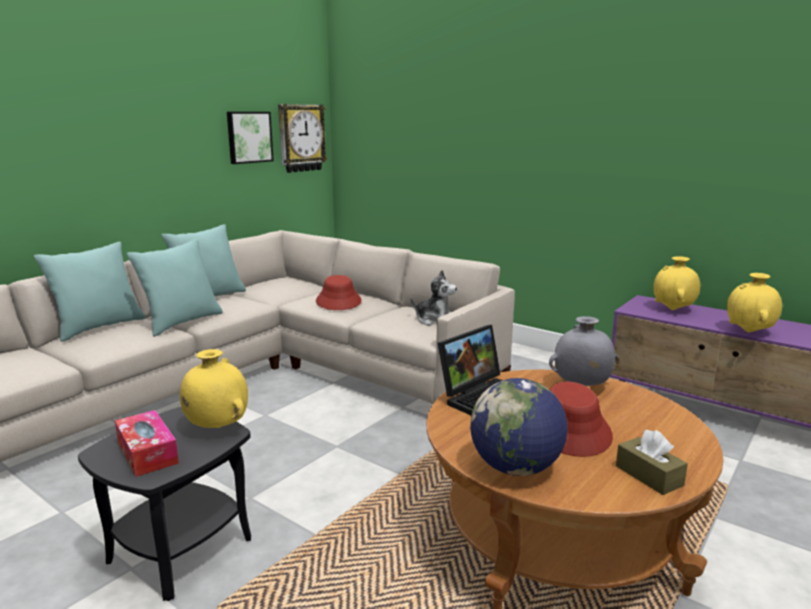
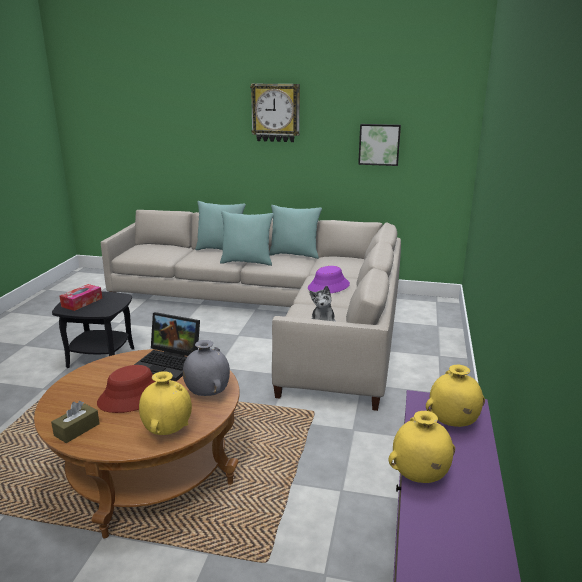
camera: 65 degrees right, 5 degrees up
(217, 427) = (111, 307): yellow vase -> yellow vase (168, 431)
(301, 138) = (437, 148): wall clock -> wall clock (276, 113)
(339, 301) = (328, 286): red hat -> purple hat
(515, 468) = (77, 385): globe -> none

